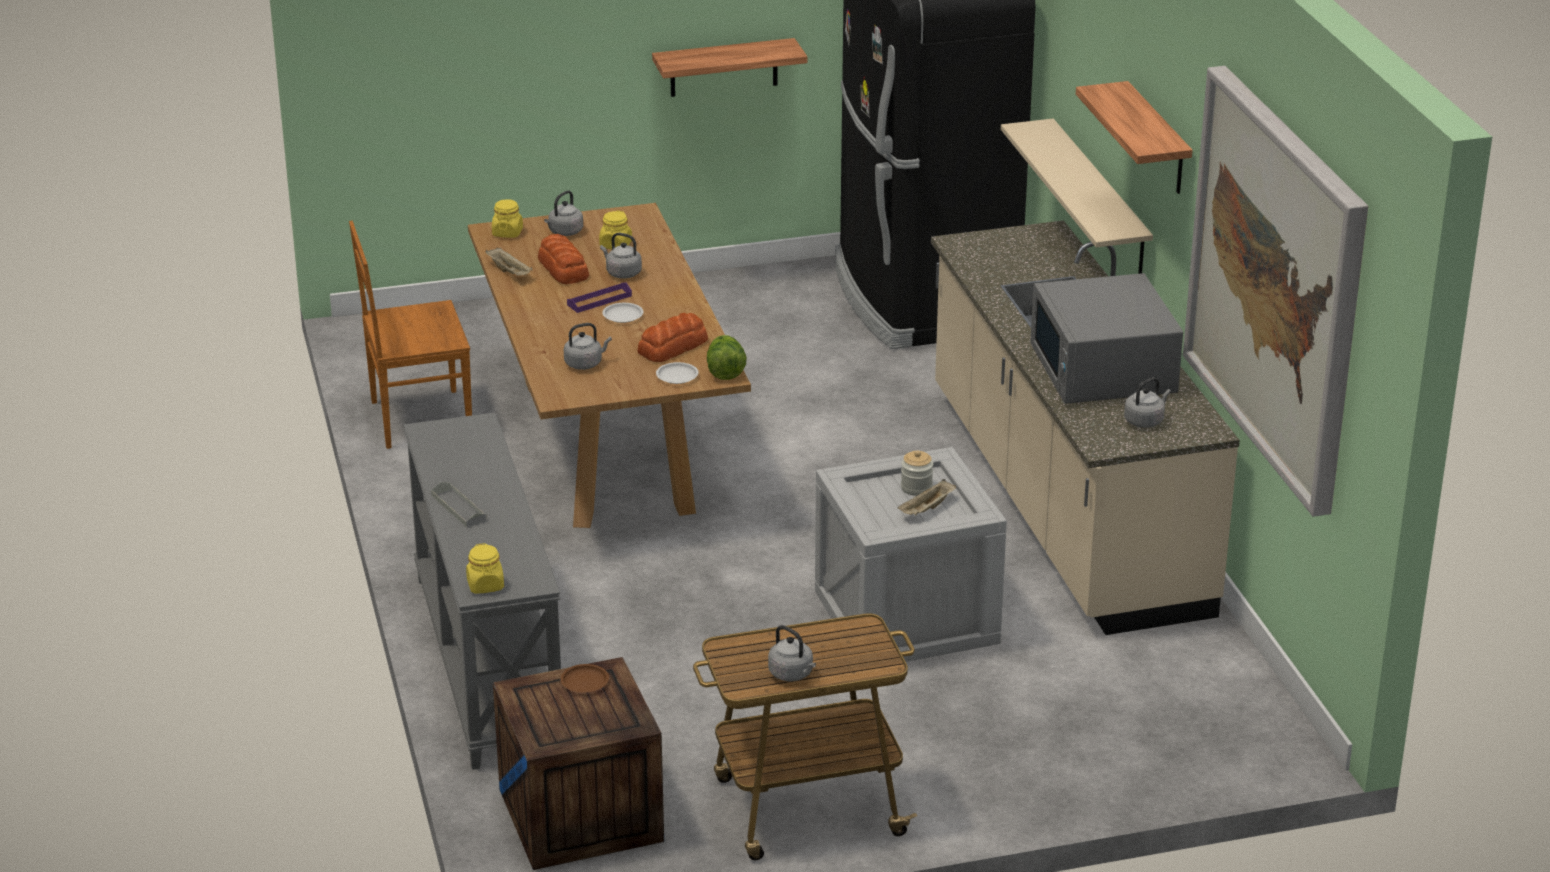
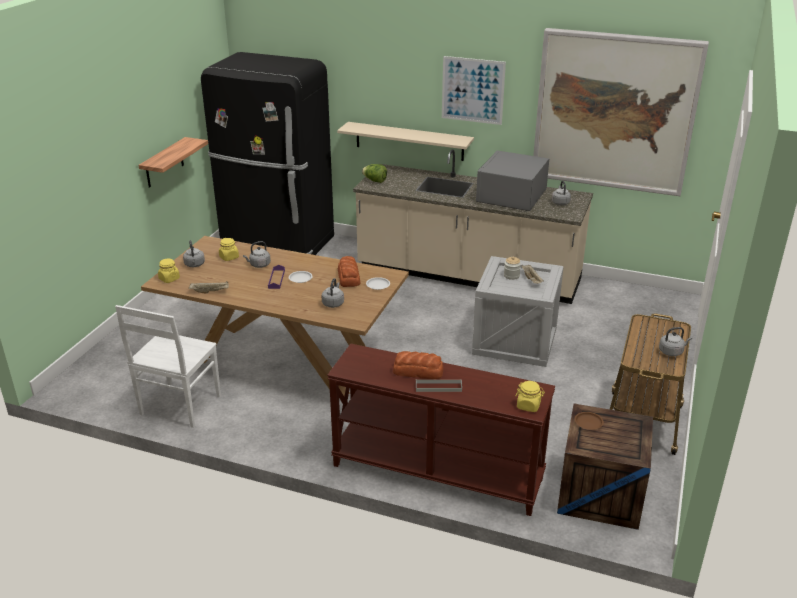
camera: 55 degrees left, 0 degrees up
(417, 419) = (179, 406): brown chair -> white chair
(485, 663) = (436, 473): grey console table -> brown console table
(563, 269) = (230, 277): bread -> bread (418, 371)
(725, 371) = (389, 273): lettuce -> lettuce (375, 181)
(1102, 371) = (511, 196): grey microwave -> grey microwave turned 90 degrees clockwise
(1157, 140) = (472, 90): shelf -> picture

